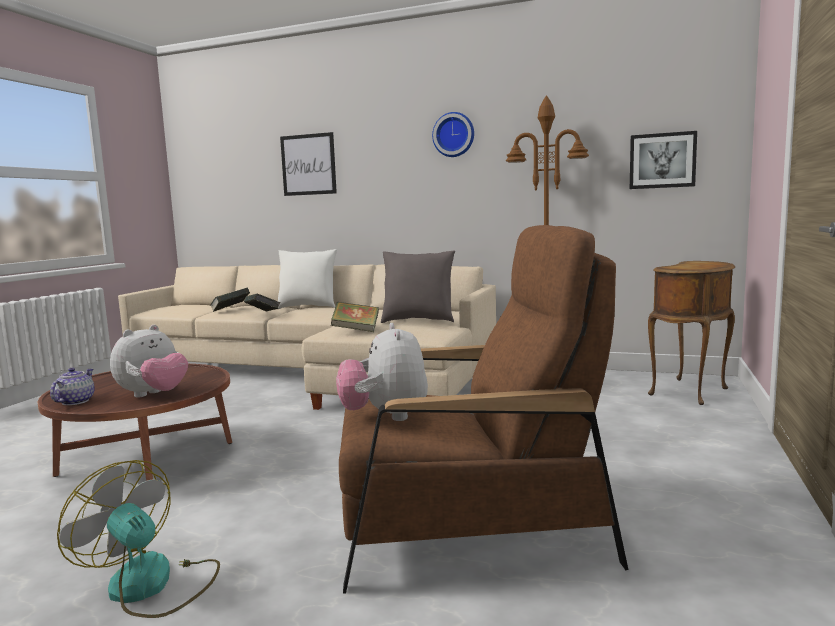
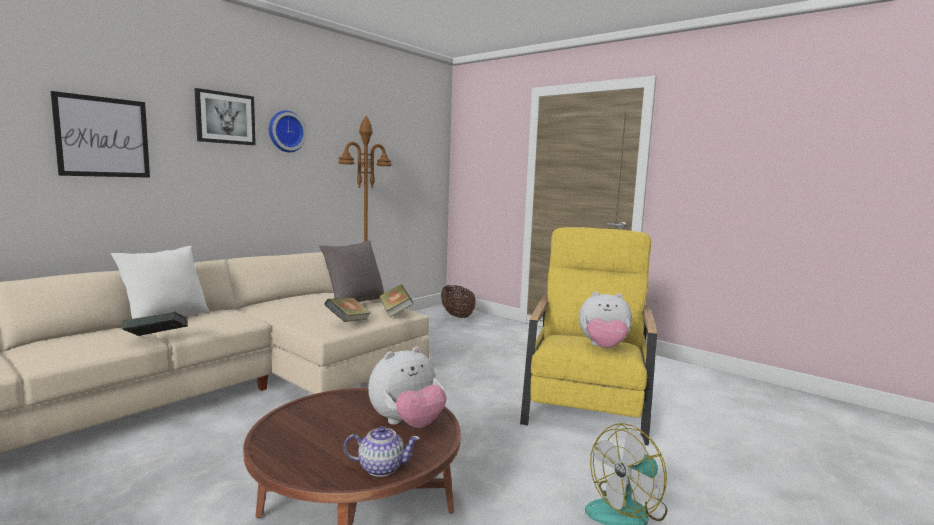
camera: 70 degrees left, 0 degrees up
(75, 401) = (381, 467): teapot -> teapot turned 150 degrees clockwise
(153, 395) = (407, 424): plush toy -> plush toy turned 90 degrees clockwise
(230, 310) = (72, 349): book -> book (395, 312)
(468, 525) = (587, 401): brown armchair -> yellow armchair
(662, 160) = (415, 172): picture -> picture (225, 118)
(691, 392) = (457, 316): brown side table -> basket

